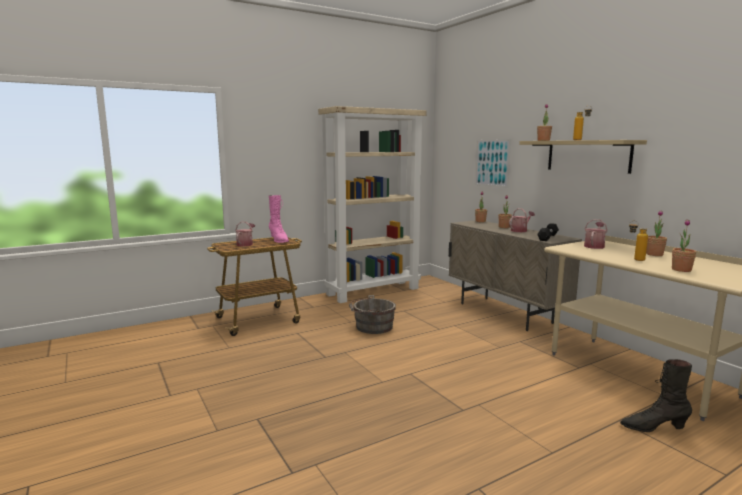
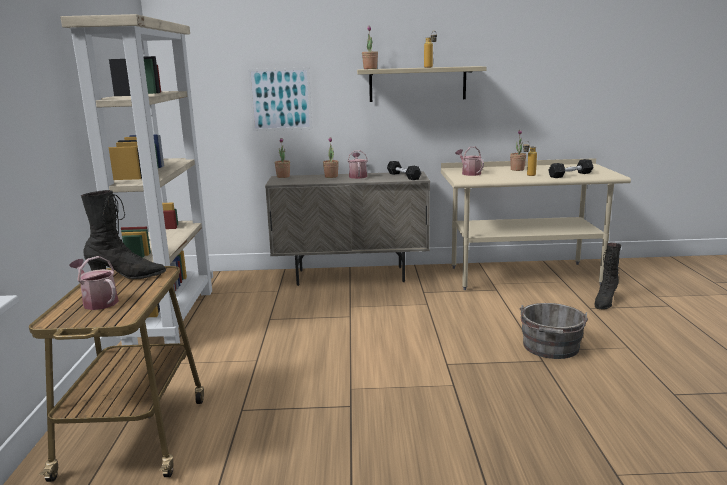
camera: 60 degrees left, 5 degrees up
(278, 240) = (127, 276): pink boot -> black boot
(372, 327) = (294, 351): grey bucket -> grey bucket (550, 348)
(681, 270) = (570, 175): potted plant -> black dumbbell

